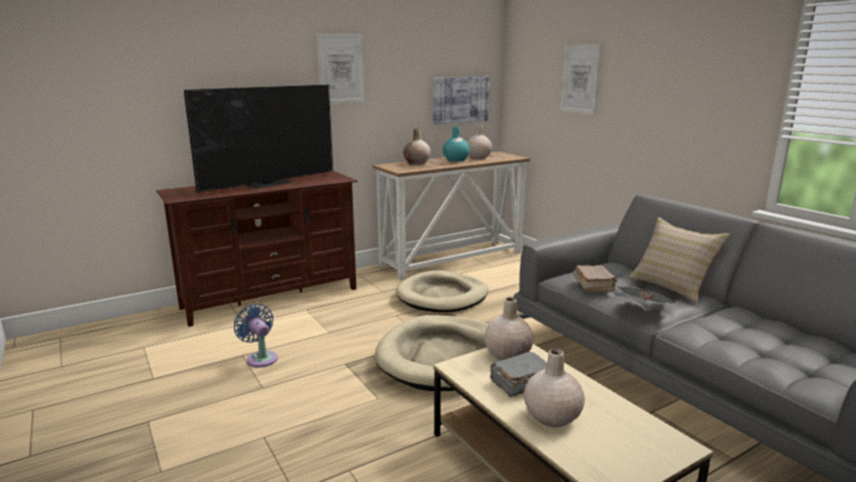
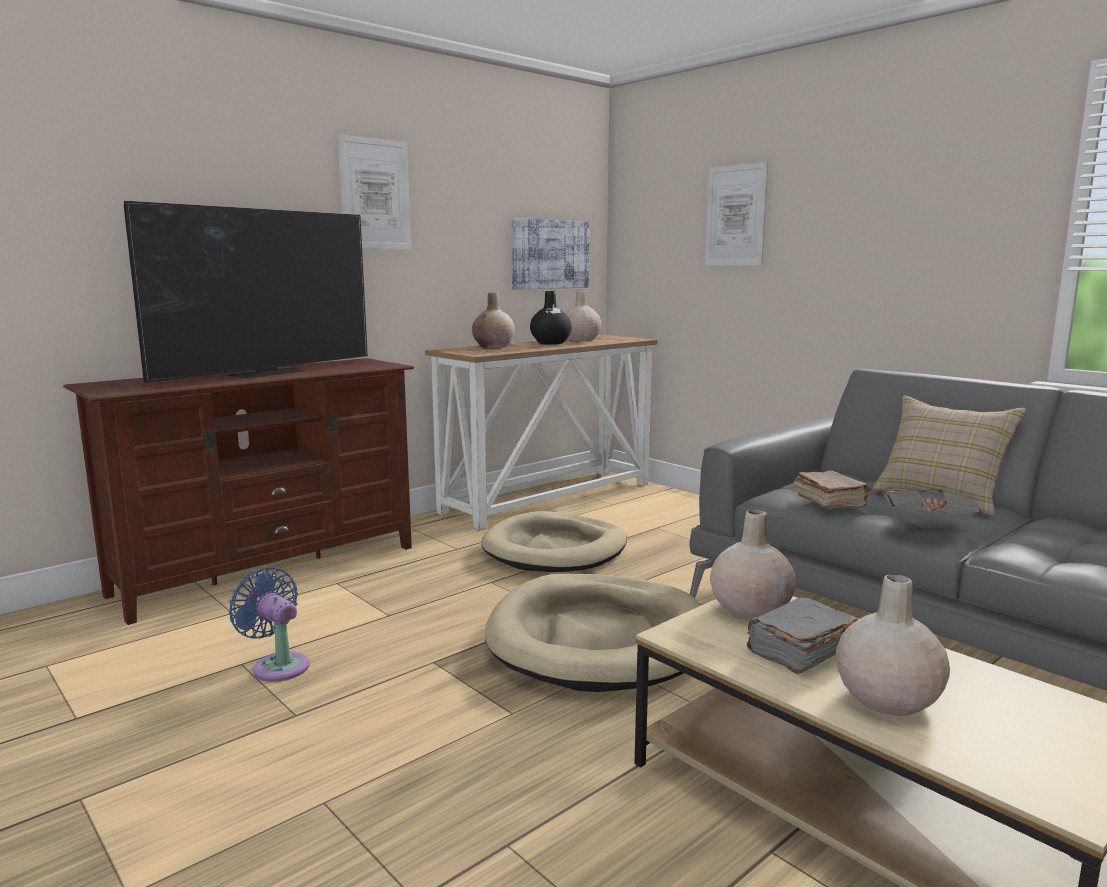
camera: 10 degrees left, 5 degrees down
(455, 160) = (550, 343): turquoise vase -> black vase

